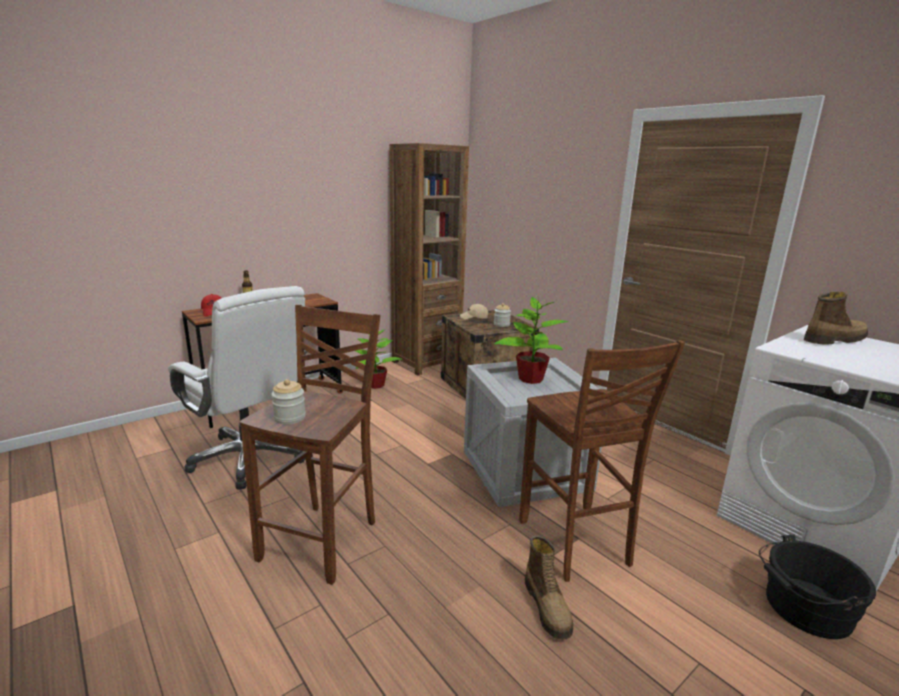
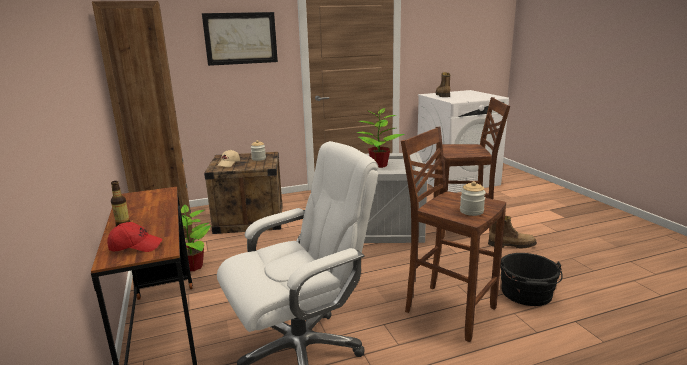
camera: 70 degrees left, 0 degrees up
(559, 187) = (241, 38): none -> picture
(803, 608) = (508, 197): black bucket -> black bucket (527, 294)

